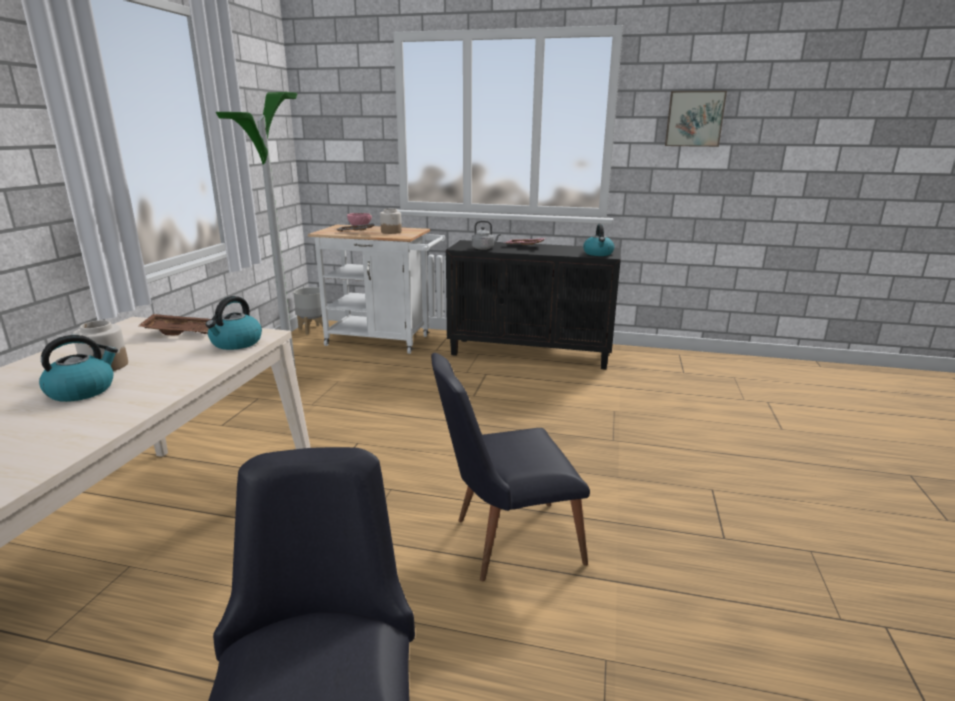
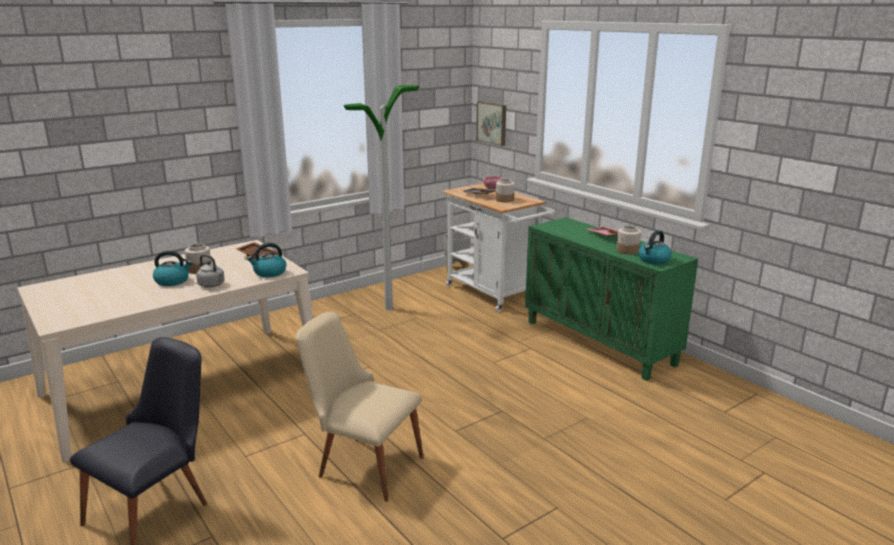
camera: 40 degrees right, 0 degrees up
(484, 248) = (562, 231): grey kettle -> grey kettle (212, 285)
(504, 541) = (363, 463): black chair -> beige chair
(531, 353) = (600, 343): black cabinet -> green cabinet
(565, 251) = (627, 250): none -> jar
(694, 119) = (796, 131): picture -> picture (492, 123)

